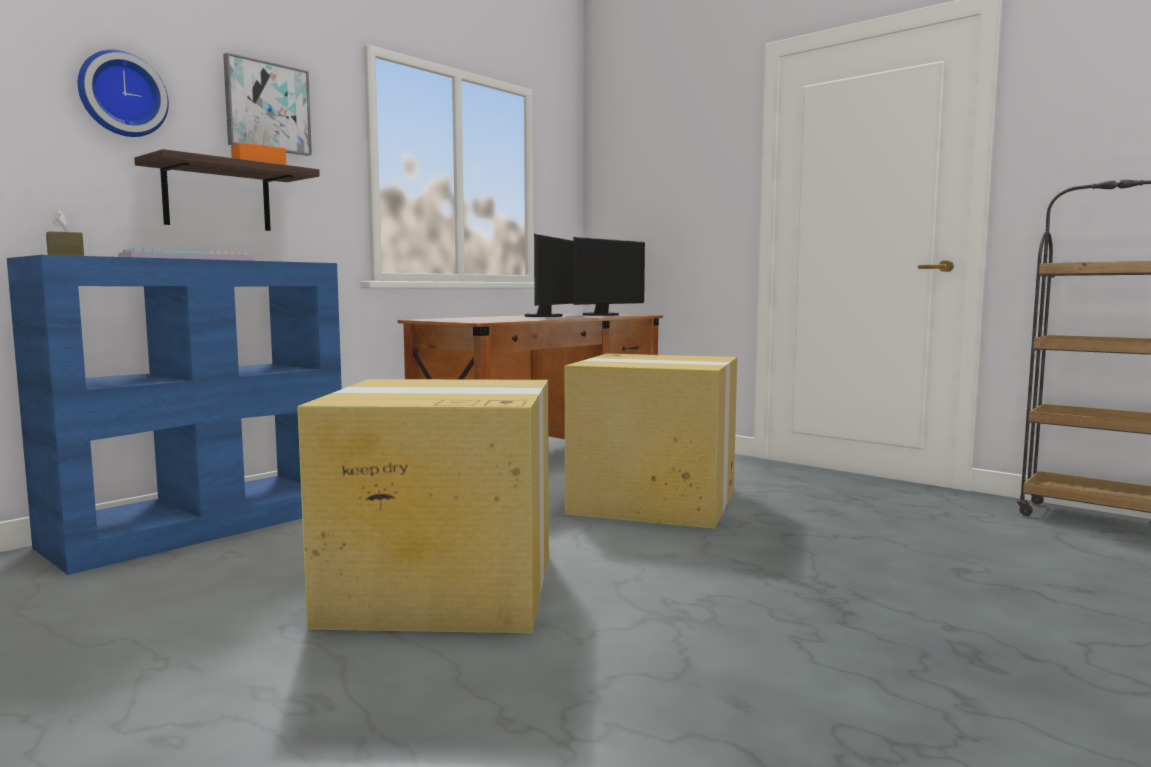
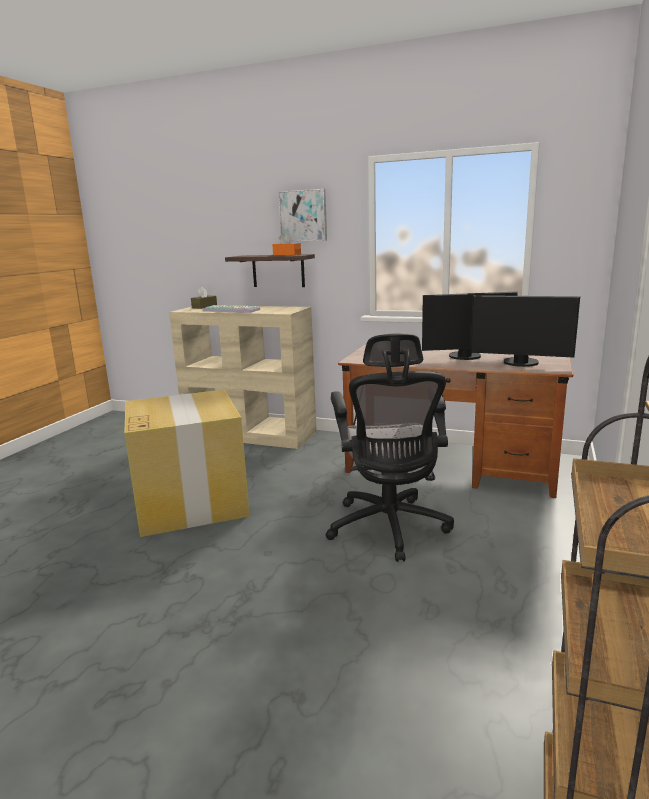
camera: 70 degrees right, 10 degrees up
(121, 95) = (236, 226): wall clock -> none
(201, 526) = (250, 433): blue bookcase -> beige bookcase
(656, 501) = (389, 527): cardboard box -> office chair

